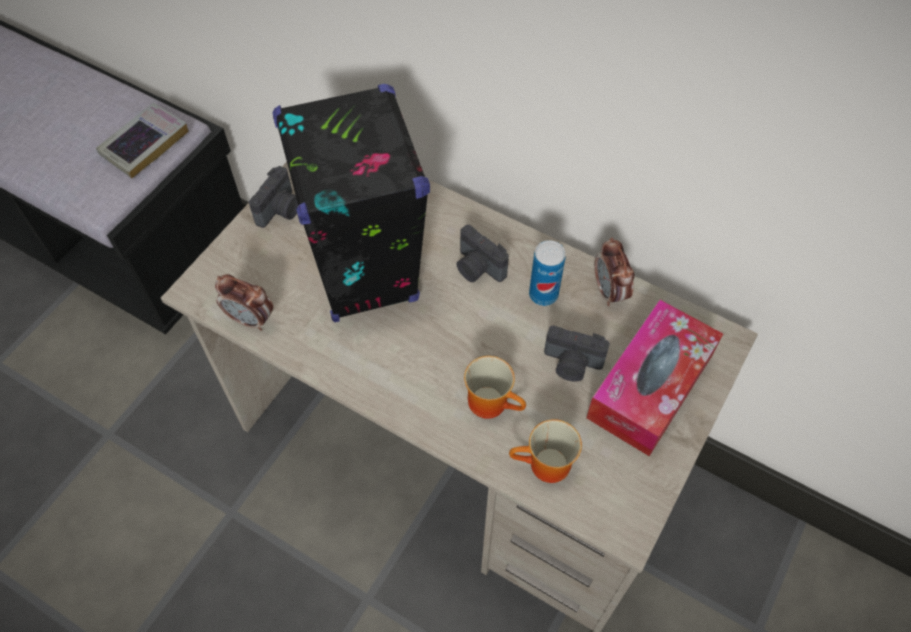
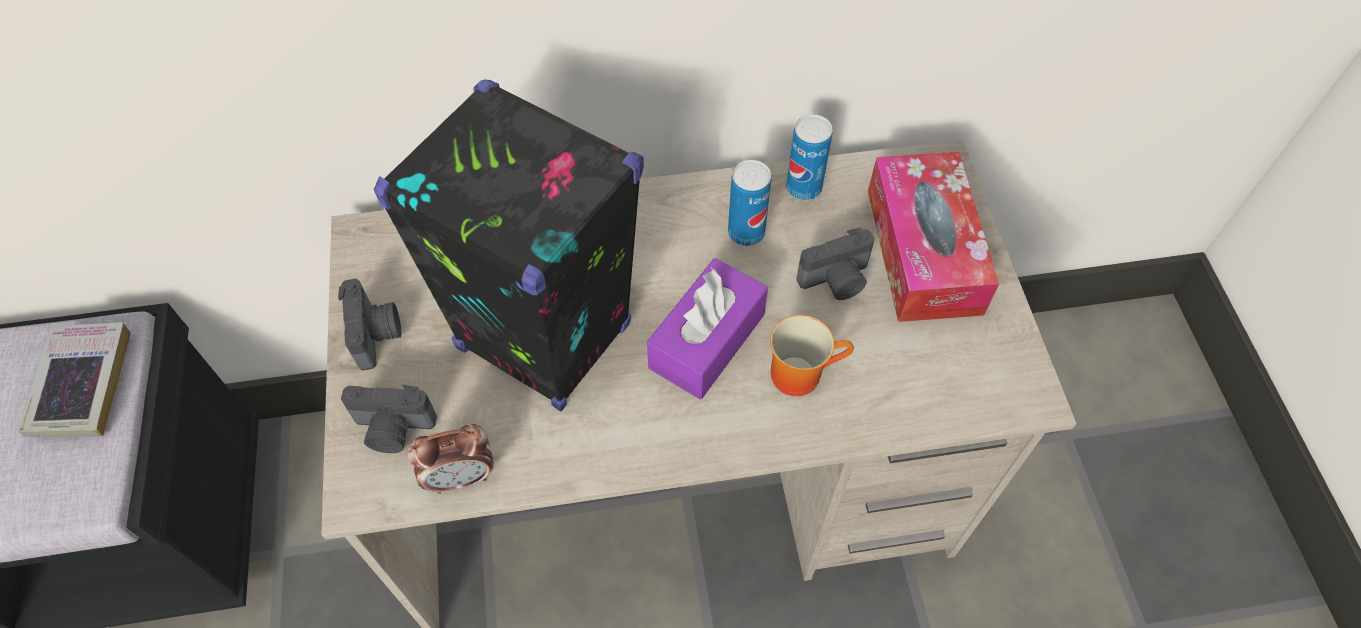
camera: 40 degrees left, 0 degrees up
(454, 343) = (707, 341): none -> purple tissue box
(477, 268) = (656, 251): camera -> camera (393, 430)
(545, 467) = (909, 396): mug -> none
(609, 292) = (803, 188): alarm clock -> can

